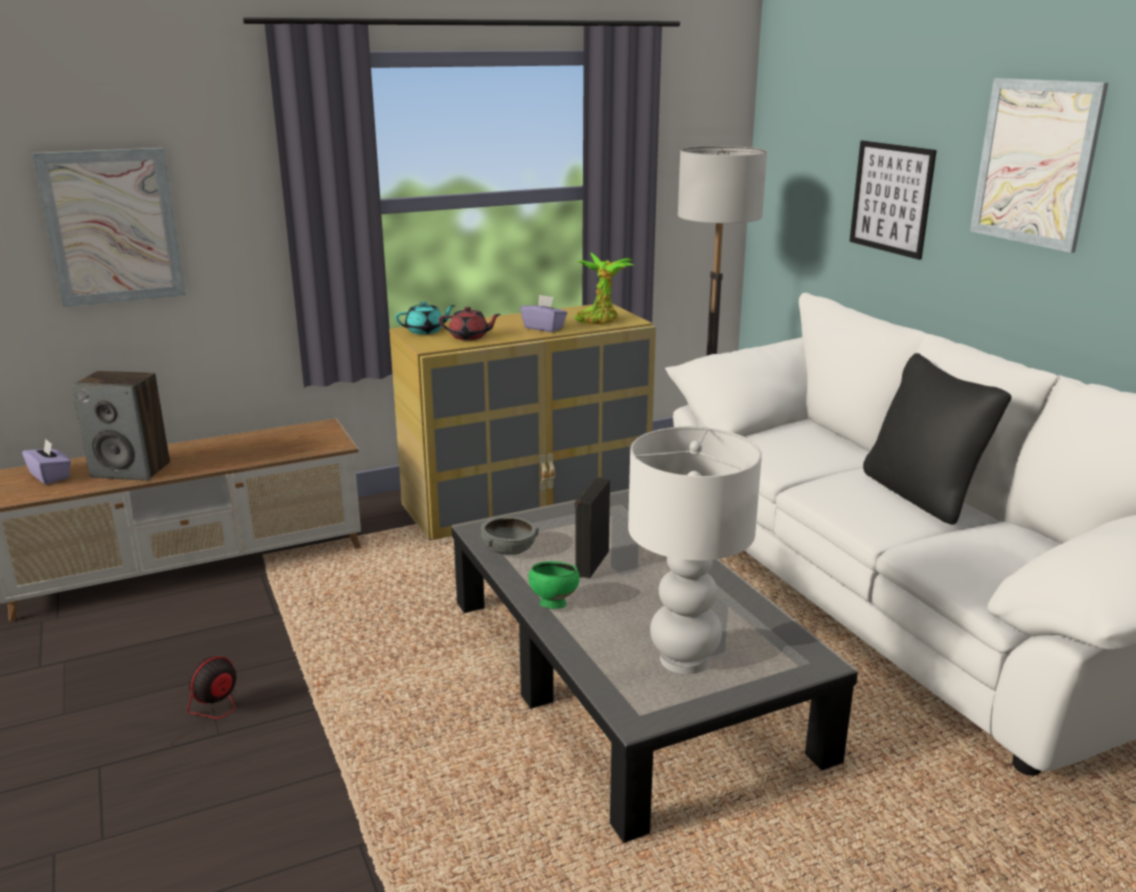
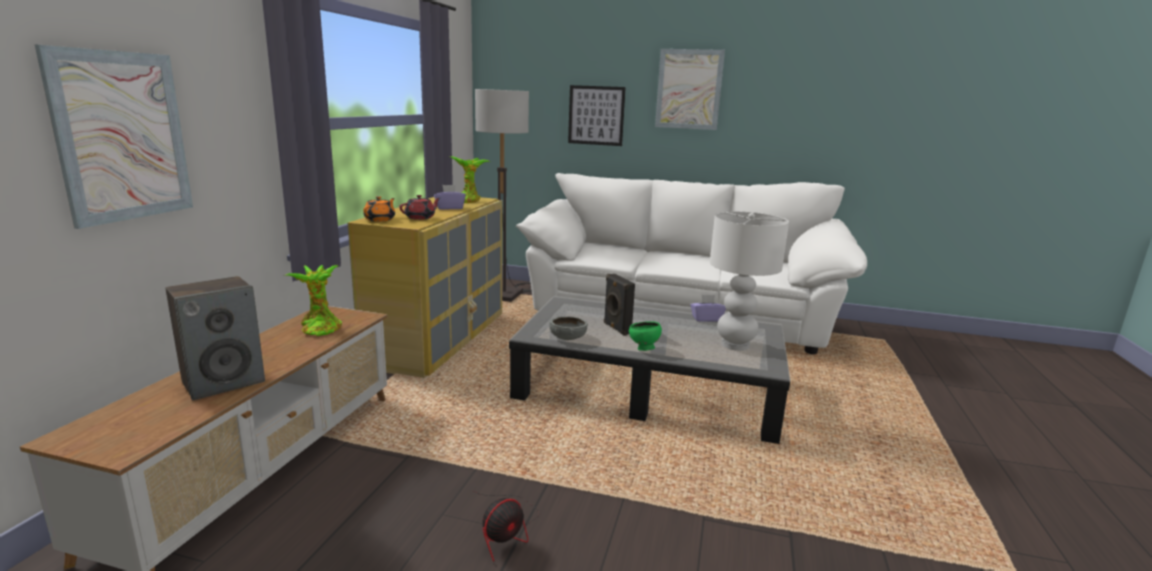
camera: 50 degrees left, 5 degrees down
(51, 476) = (138, 415): purple tissue box -> purple tissue box (706, 318)
(213, 724) = (505, 530): fan -> fan turned 120 degrees counterclockwise
(282, 444) = (320, 328): none -> potted plant
(425, 331) = (380, 219): turquoise teapot -> orange teapot
(922, 495) = (690, 257): black pillow -> none

